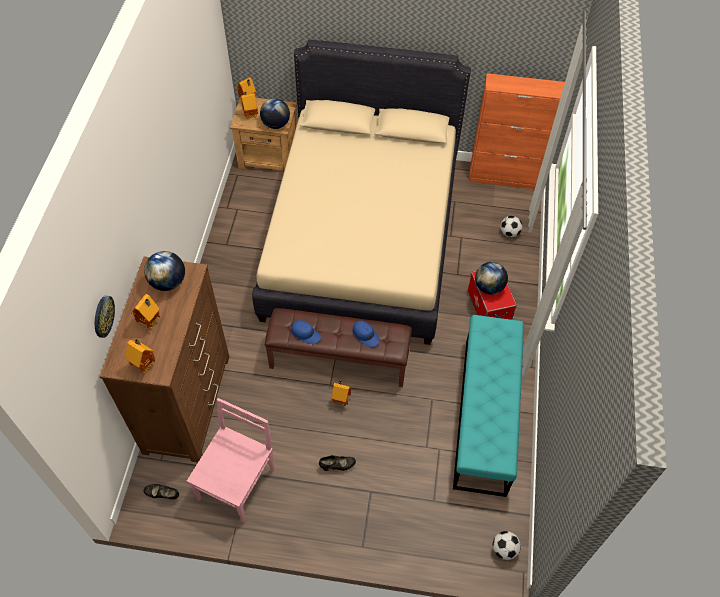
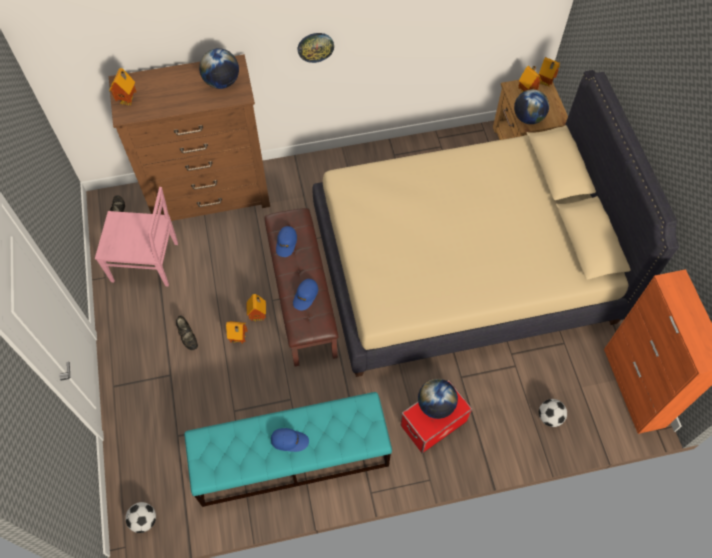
camera: 70 degrees right, 5 degrees up
(103, 316) = (147, 44): wall clock -> wall clock (315, 47)
(151, 323) = (173, 87): toy house -> toy house (239, 339)
(495, 387) = (289, 440): none -> blue cap

